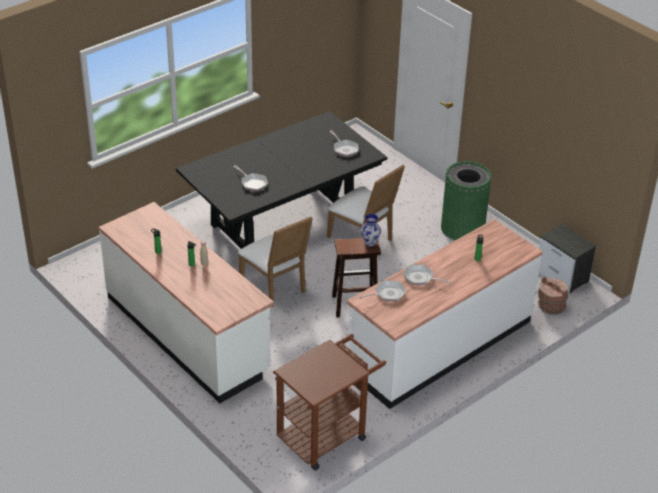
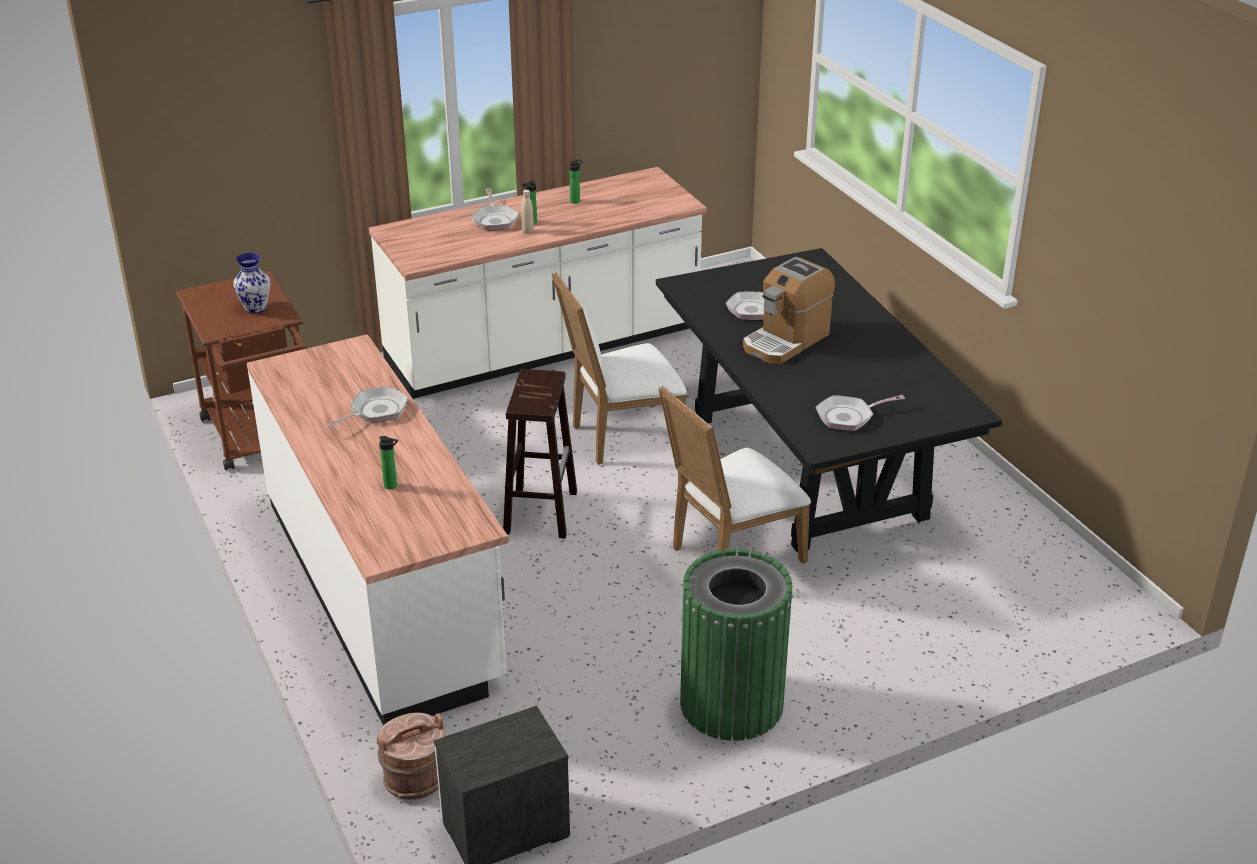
camera: 105 degrees right, 5 degrees down
(282, 171) = (786, 341): none -> coffee machine
(370, 242) = (537, 405): vase -> vase (256, 308)
(387, 294) = (355, 372): frying pan -> frying pan (495, 219)

